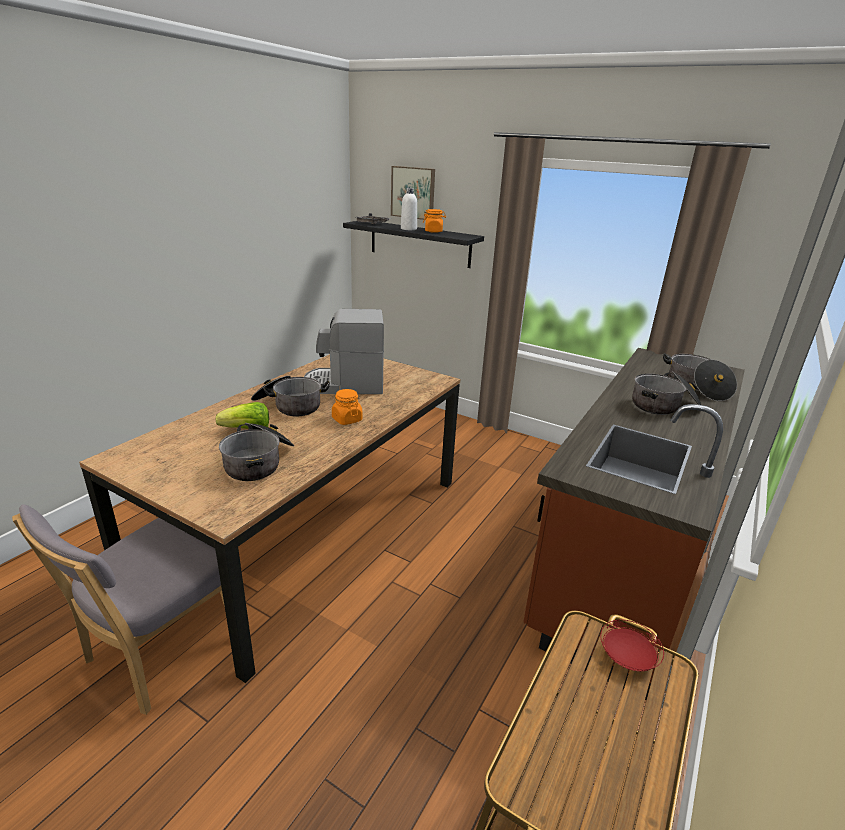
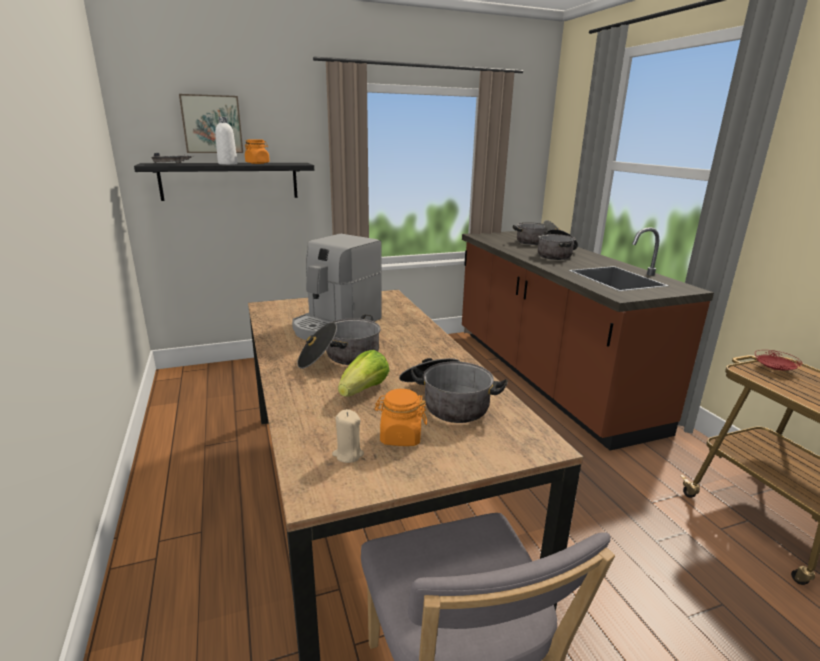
camera: 50 degrees left, 5 degrees down
(158, 453) = (348, 454): none -> beige candle
(347, 419) = (410, 344): orange jar -> orange jar (400, 437)

